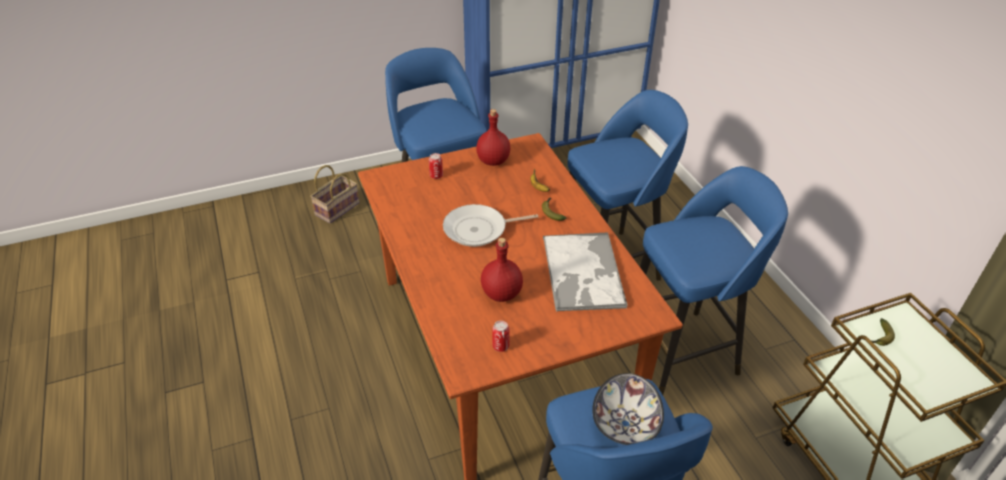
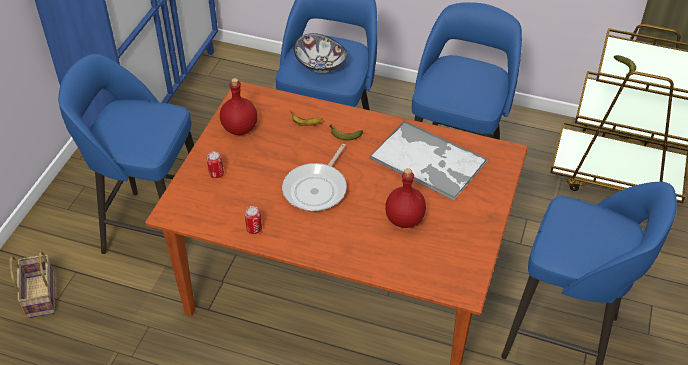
camera: 50 degrees left, 5 degrees up
(500, 346) = (459, 253): can -> can (254, 229)
(626, 424) = (590, 231): bowl -> bowl (321, 65)

